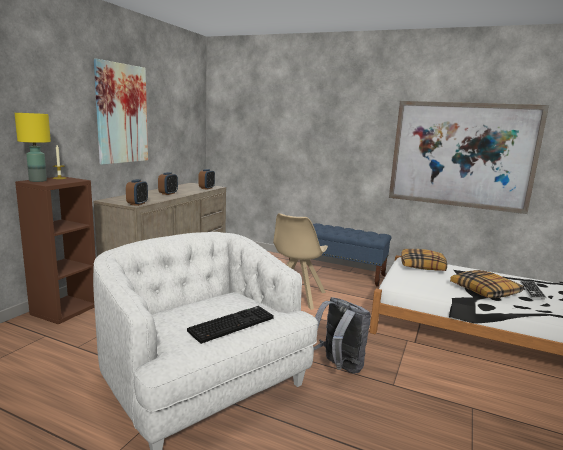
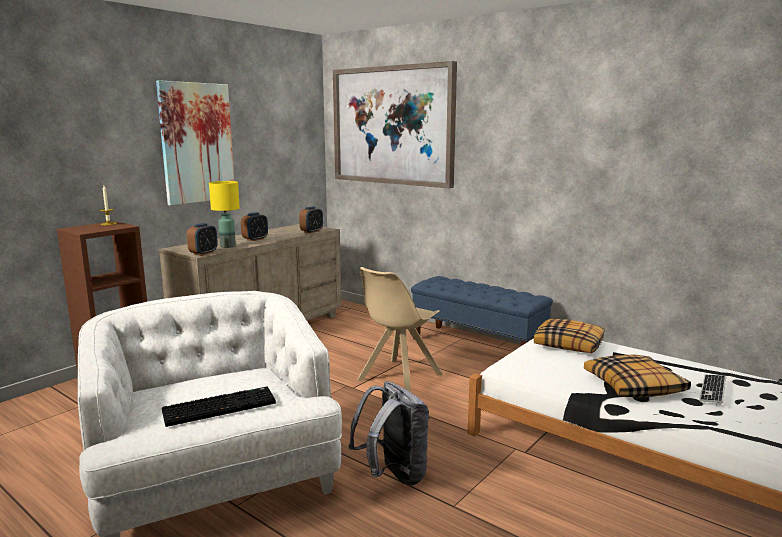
camera: 15 degrees right, 0 degrees up
(37, 180) = (80, 228): yellow table lamp -> yellow table lamp (227, 246)
(461, 155) = (647, 182): picture -> picture (392, 125)

